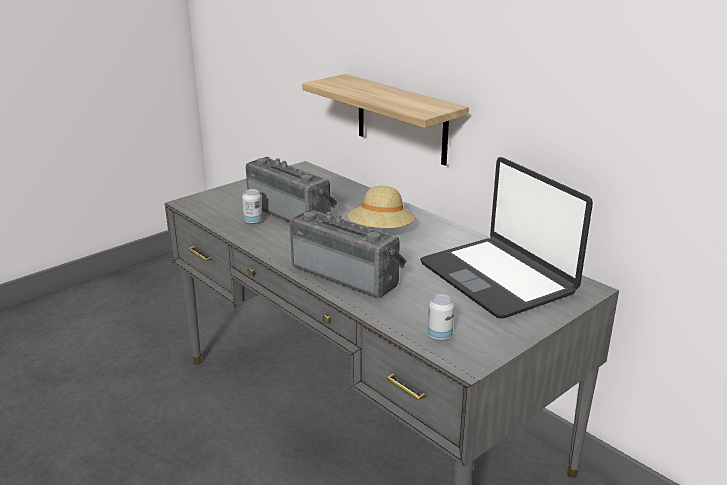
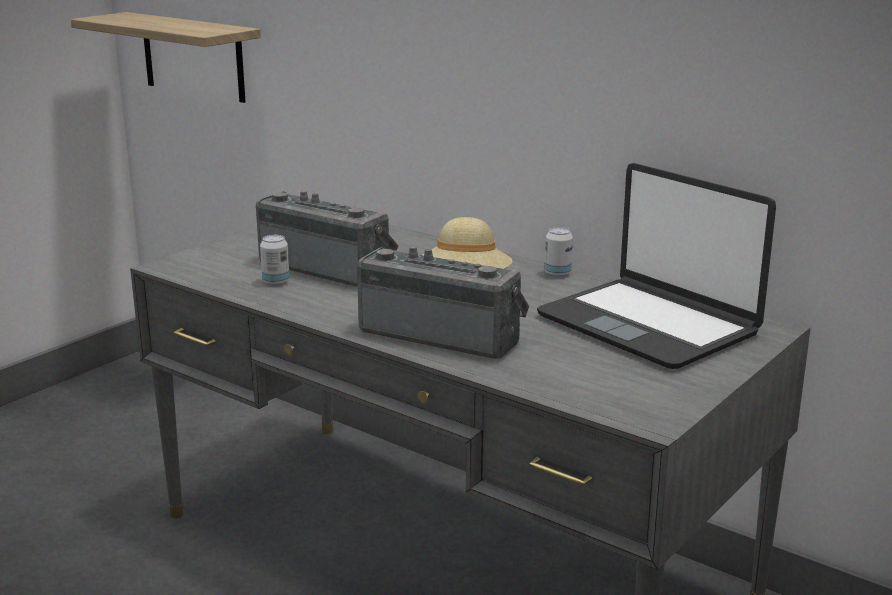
camera: 10 degrees left, 5 degrees down
(401, 119) = (472, 130): shelf -> shelf (193, 57)
(439, 335) = (601, 395): can -> can (557, 274)

